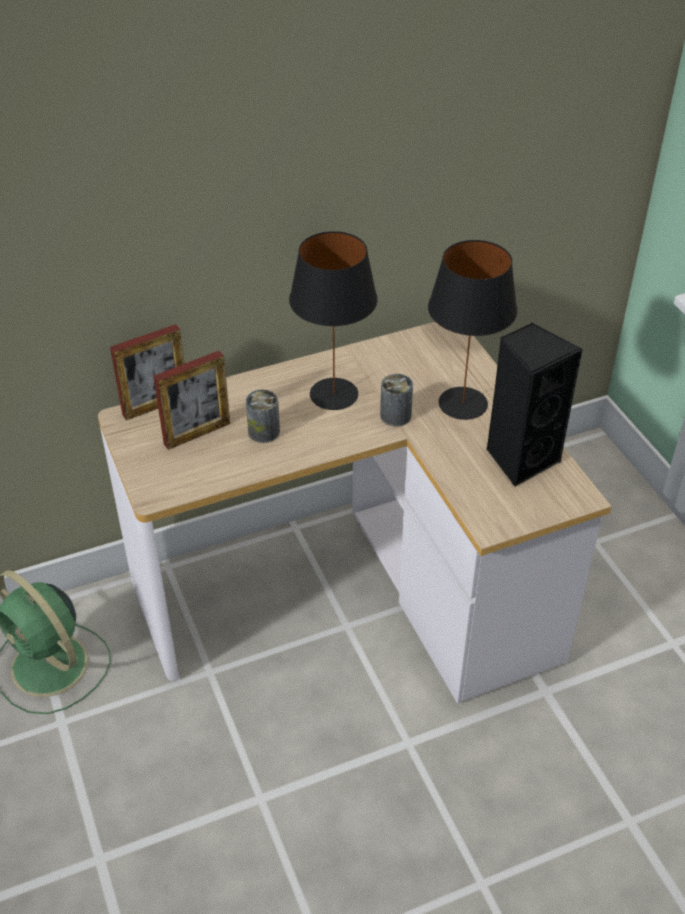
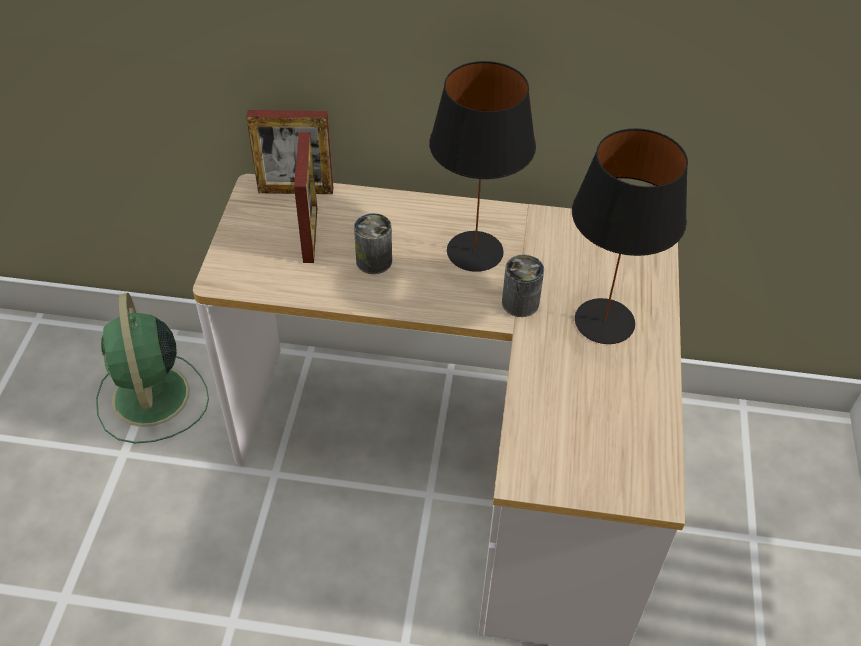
camera: 30 degrees right, 5 degrees up
(197, 434) = (310, 235): picture frame -> picture frame turned 90 degrees counterclockwise
(520, 458) = (620, 414): black speaker -> none

